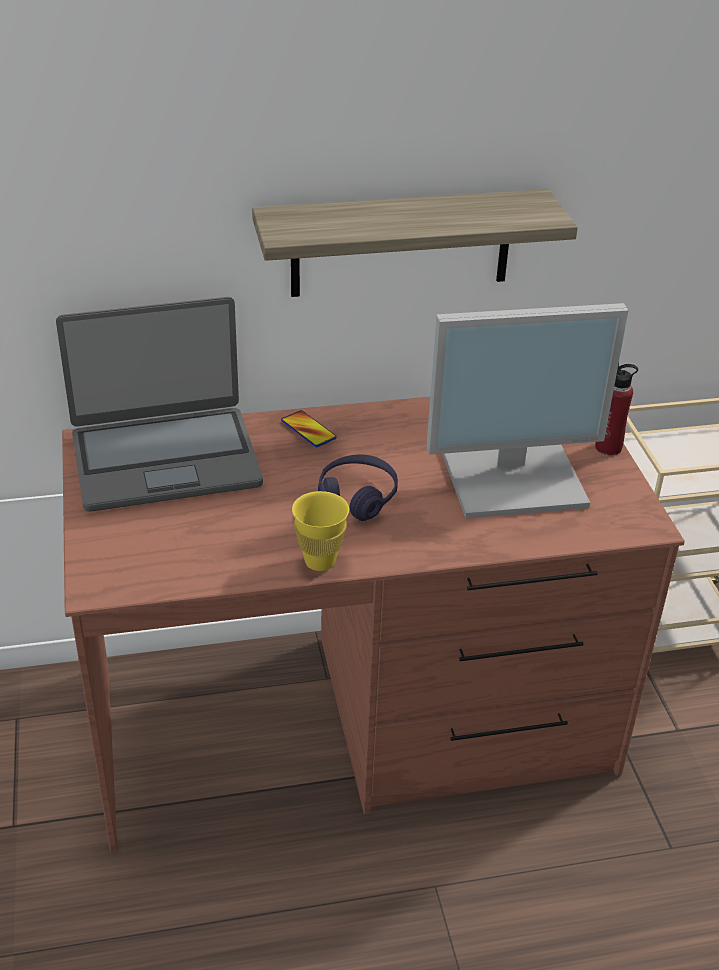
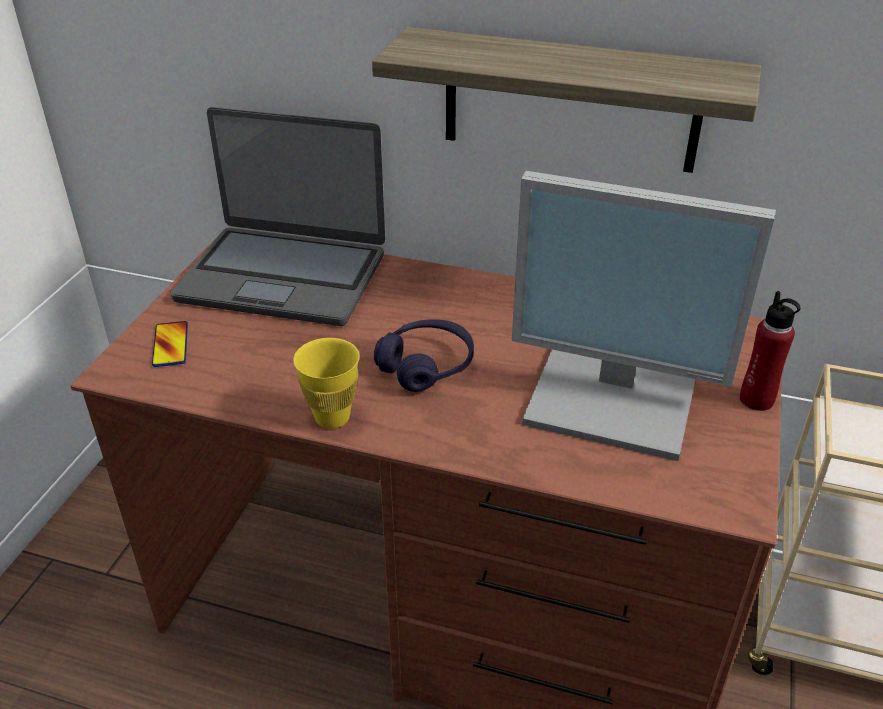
camera: 30 degrees right, 0 degrees up
(308, 430) = (437, 287): phone -> phone (170, 345)

